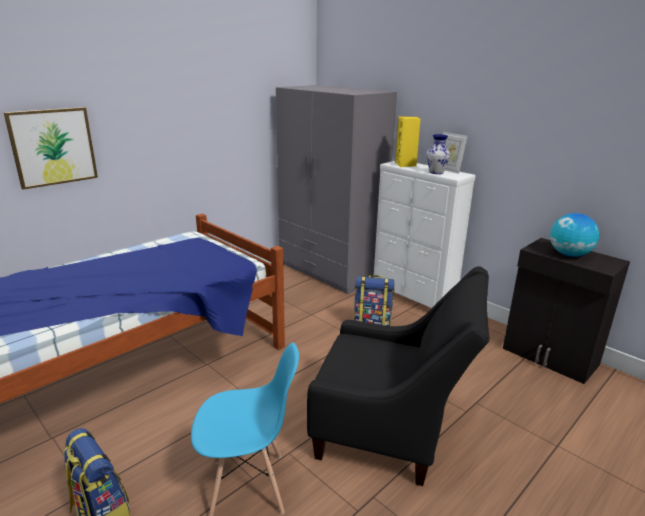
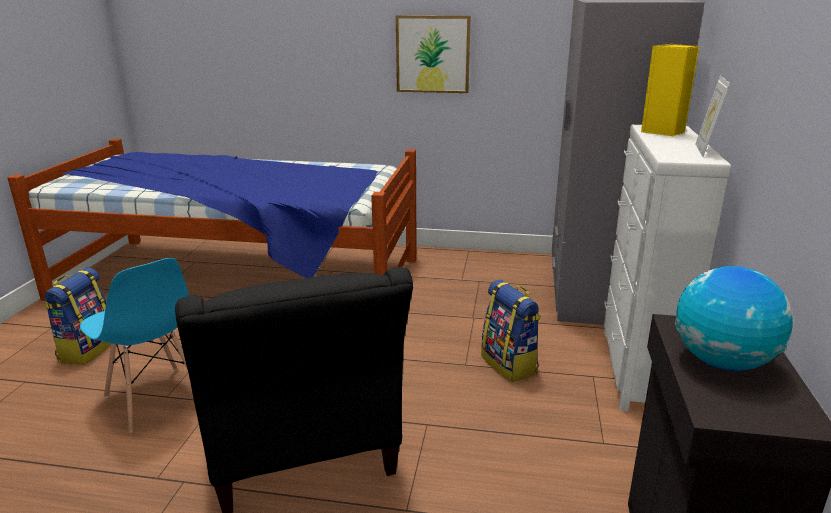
camera: 55 degrees right, 0 degrees up
(53, 147) = (287, 48): picture -> picture (433, 54)
(435, 172) = (667, 148): vase -> none

